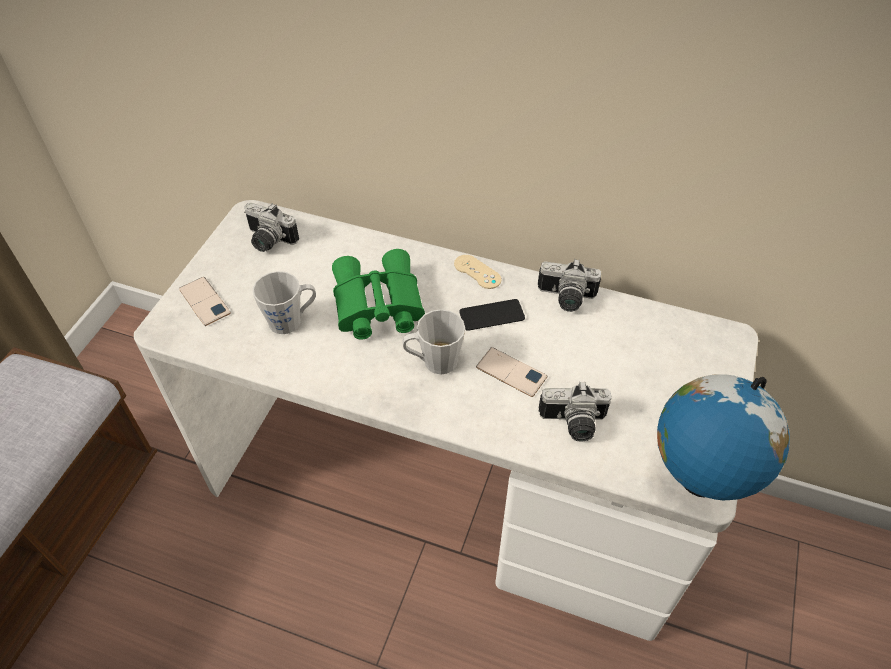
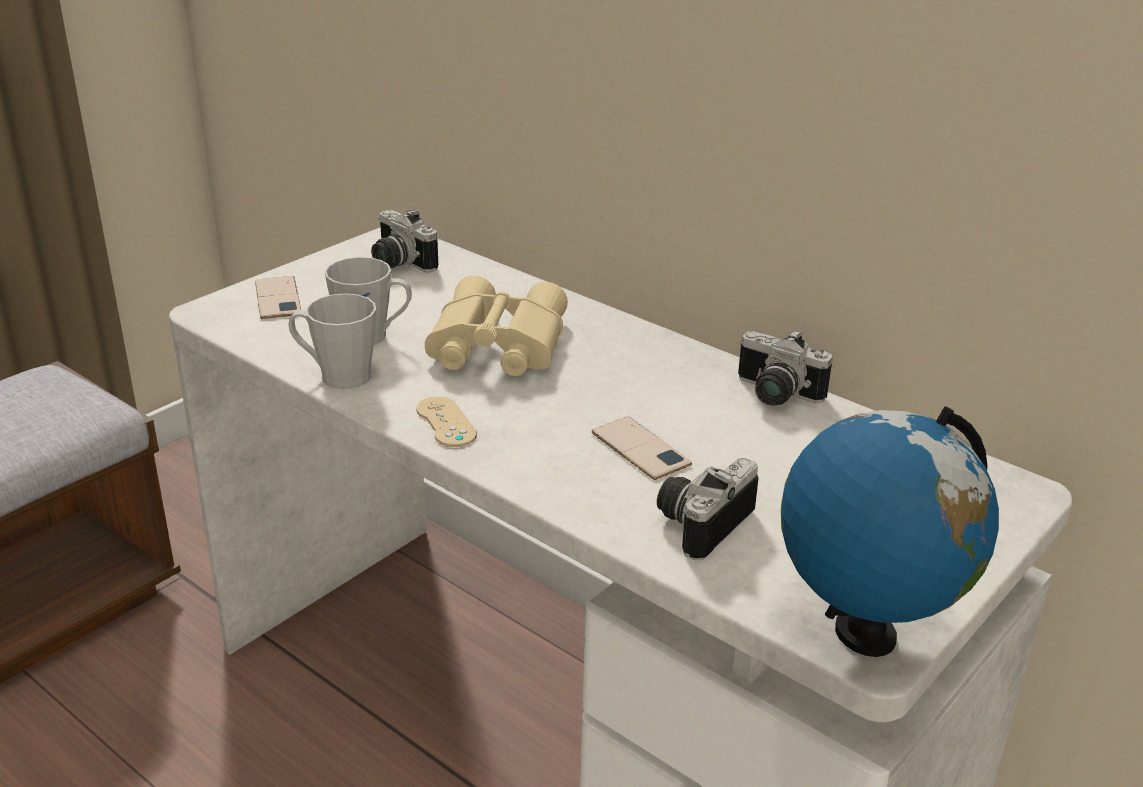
camera: 20 degrees right, 20 degrees down
(376, 305) = (494, 346): green binoculars -> beige binoculars
(434, 362) = (535, 414): grey mug -> grey mug (336, 375)
(477, 272) = (659, 343): beige game controller -> beige game controller (446, 422)
(492, 315) = (651, 388): phone -> none
(573, 424) = (699, 523): camera -> camera turned 105 degrees clockwise

